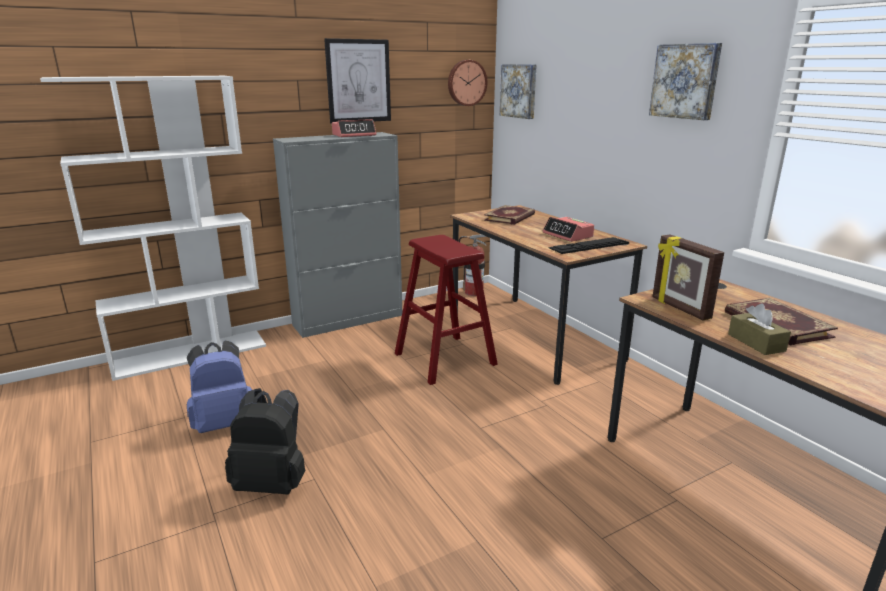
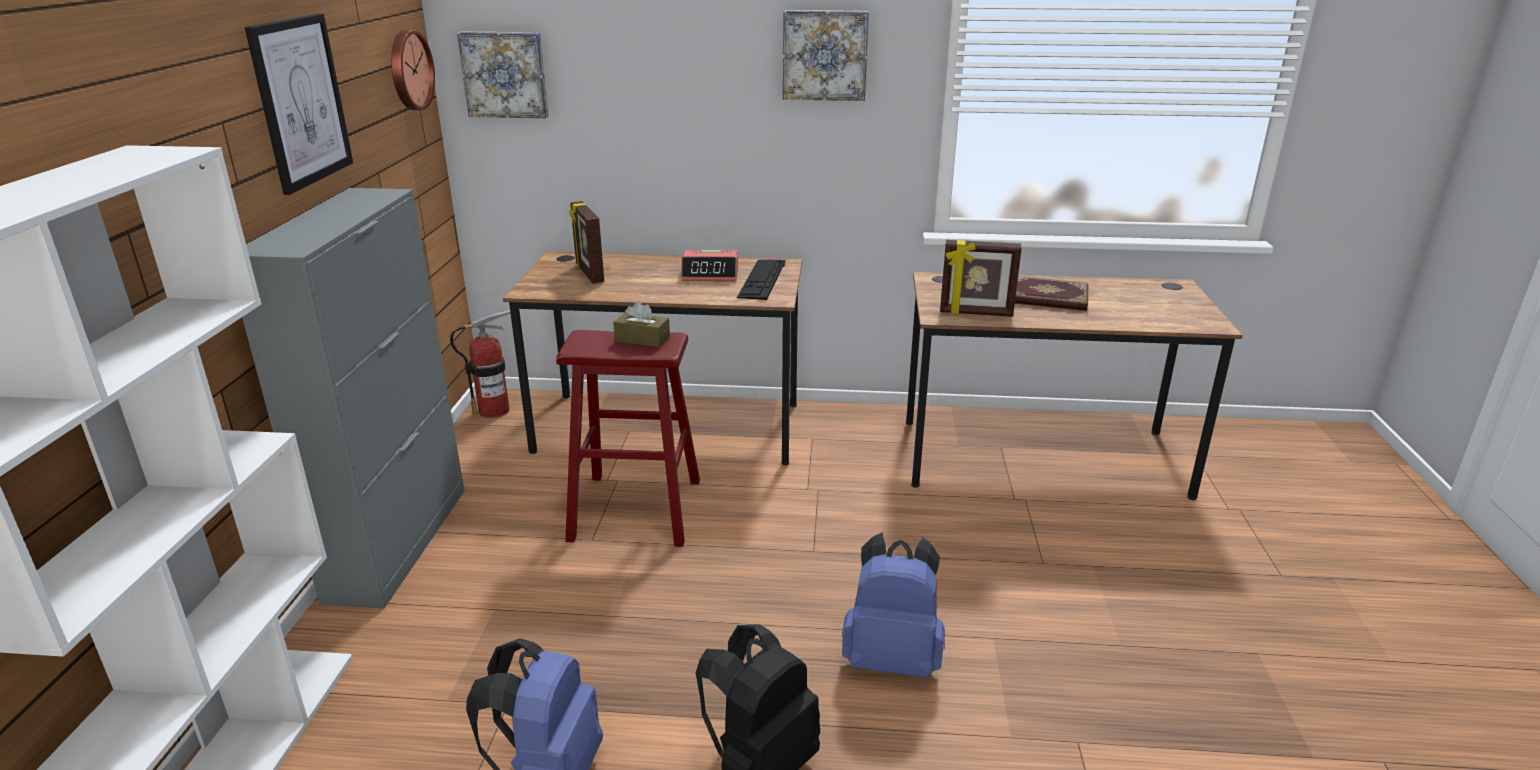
camera: 55 degrees left, 5 degrees up
(354, 135) = (346, 207): alarm clock -> none
(407, 499) = (892, 659): none -> blue backpack
(510, 217) = (589, 274): book -> picture frame
(756, 342) = (1071, 319): brown tissue box -> brown tissue box (642, 339)

